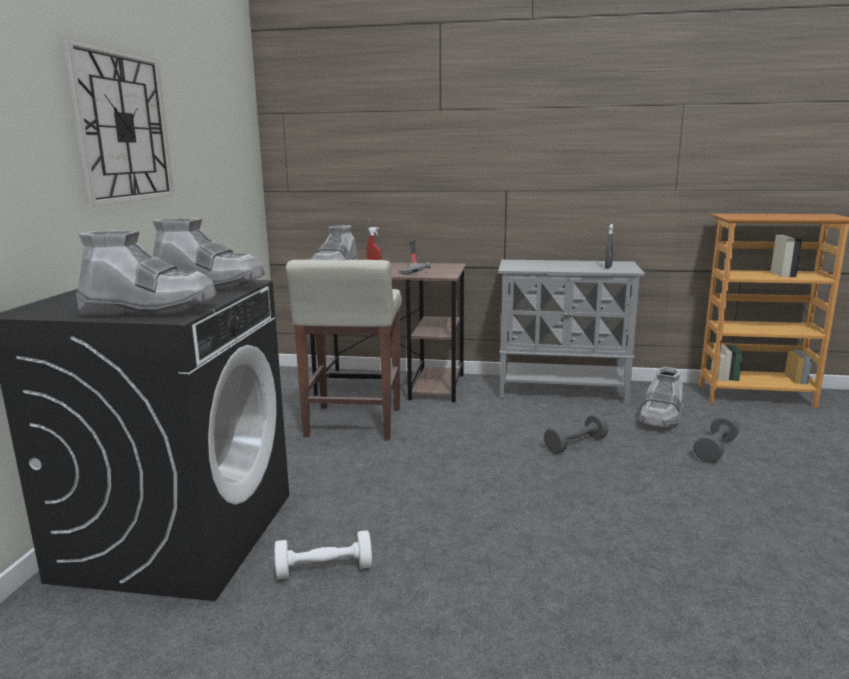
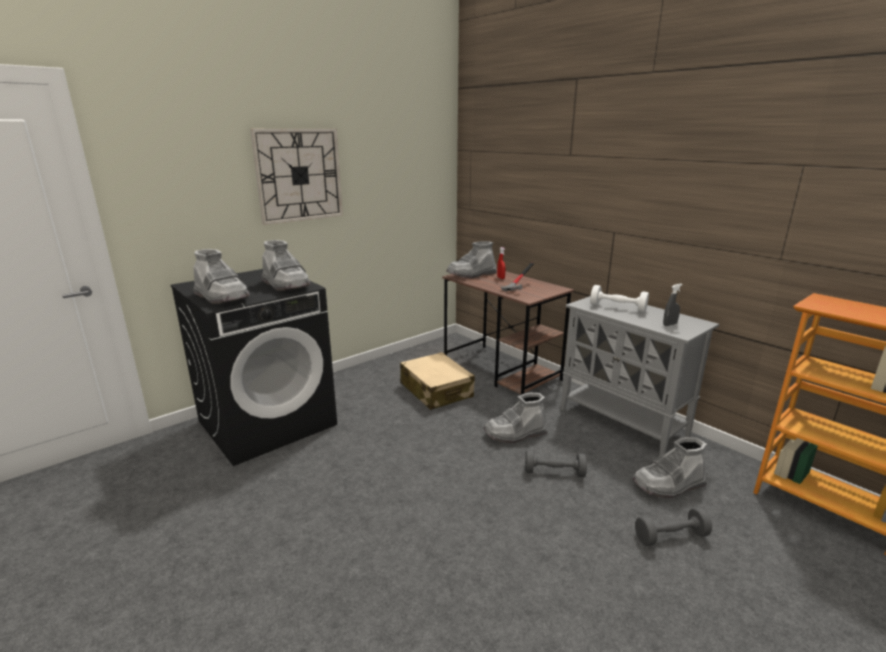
camera: 40 degrees right, 5 degrees up
(324, 569) = (291, 476): white dumbbell -> white dumbbell (617, 308)
(353, 423) = (436, 390): beige stool -> beige suitcase
(495, 429) = (515, 433): none -> grey boot

